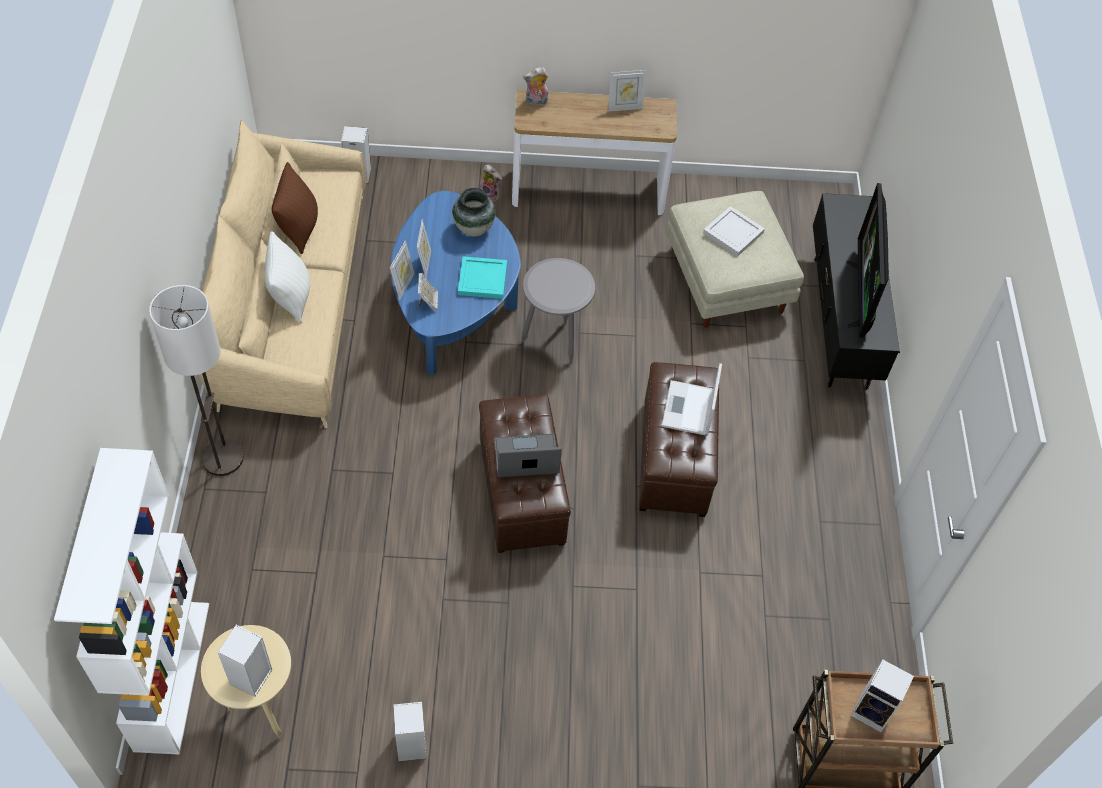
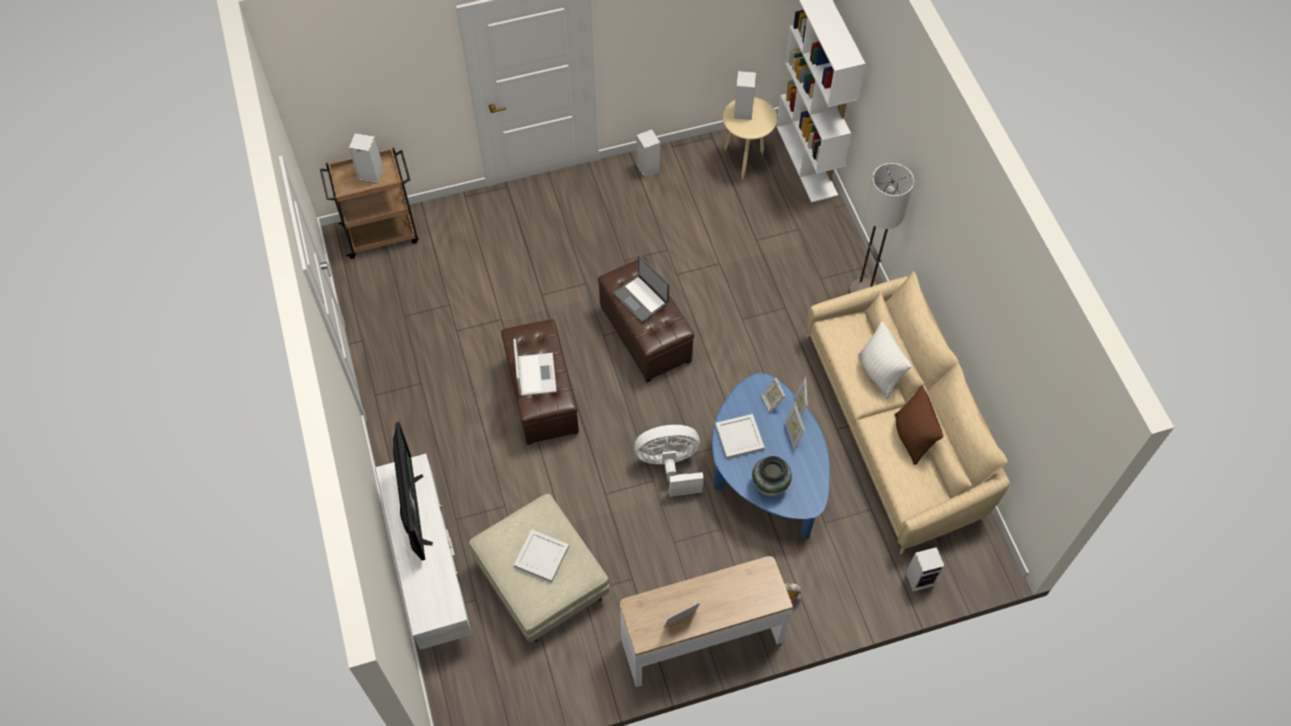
camera: 165 degrees right, 5 degrees up
(483, 280) = (738, 437): turquoise tray -> white tray
(526, 458) = (641, 298): laptop -> laptop turned 75 degrees clockwise
(536, 102) = (767, 597): plush toy -> none
(554, 340) = (670, 466): grey side table -> white fan
(839, 322) = (431, 570): black tv stand -> white tv stand

